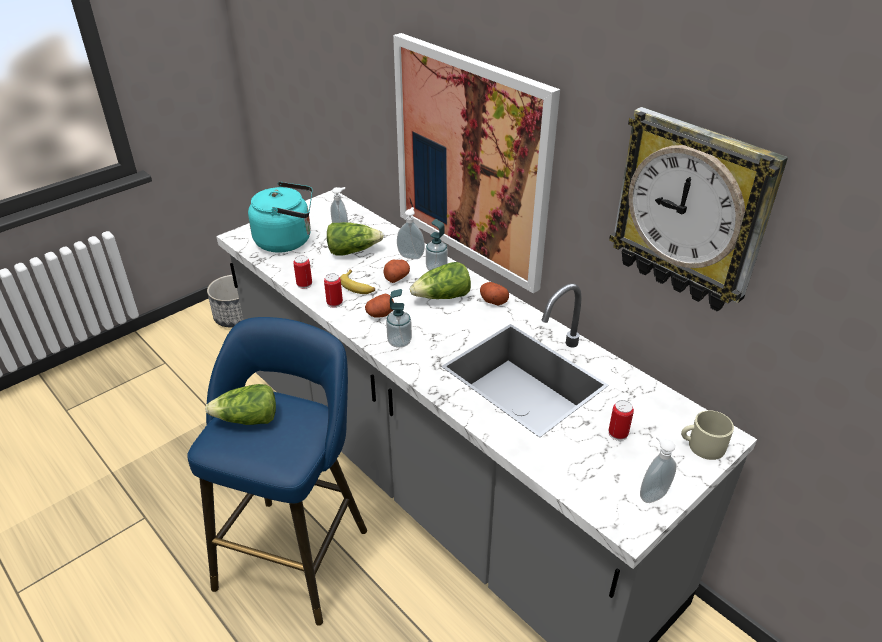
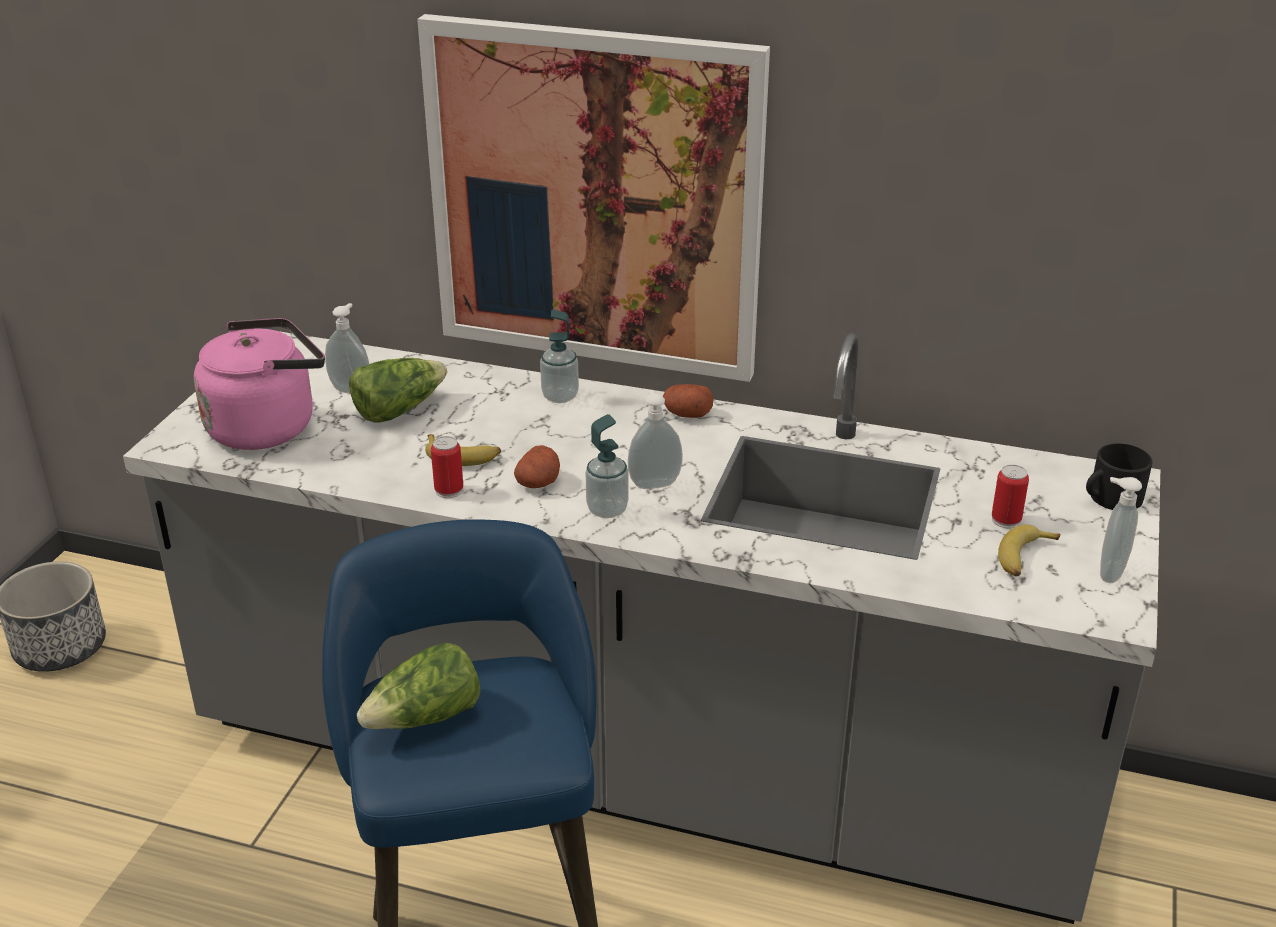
camera: 30 degrees left, 5 degrees down
(287, 241) = (267, 426): turquoise kettle -> pink kettle
(304, 284) = (369, 480): can -> none
(396, 277) = (510, 425): potato -> none
(411, 256) = (502, 390): soap dispenser -> soap dispenser (654, 483)
(442, 297) = (609, 431): lettuce -> none
(605, 463) = (1024, 558): none -> banana
(691, 211) = (1015, 175): wall clock -> none
(701, 445) = (1110, 498): beige mug -> black mug

